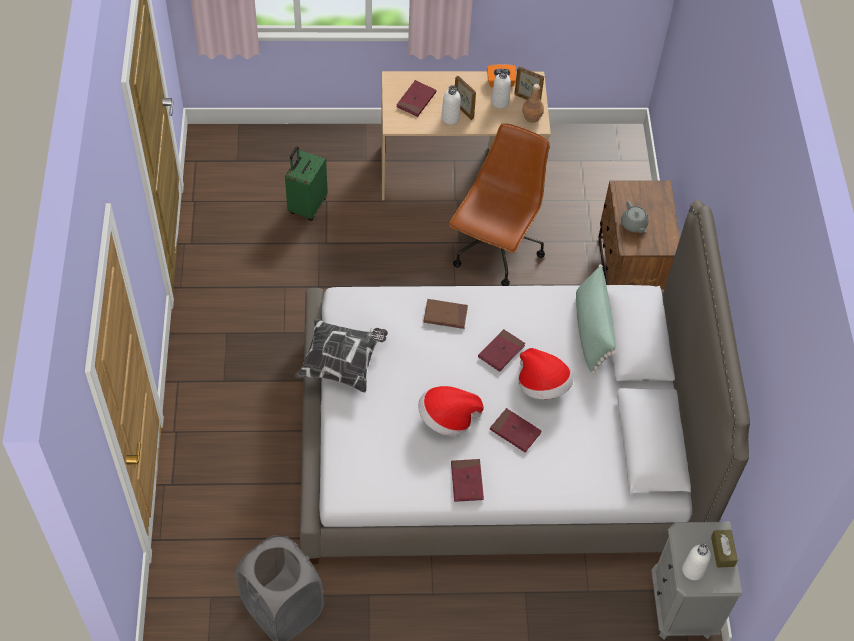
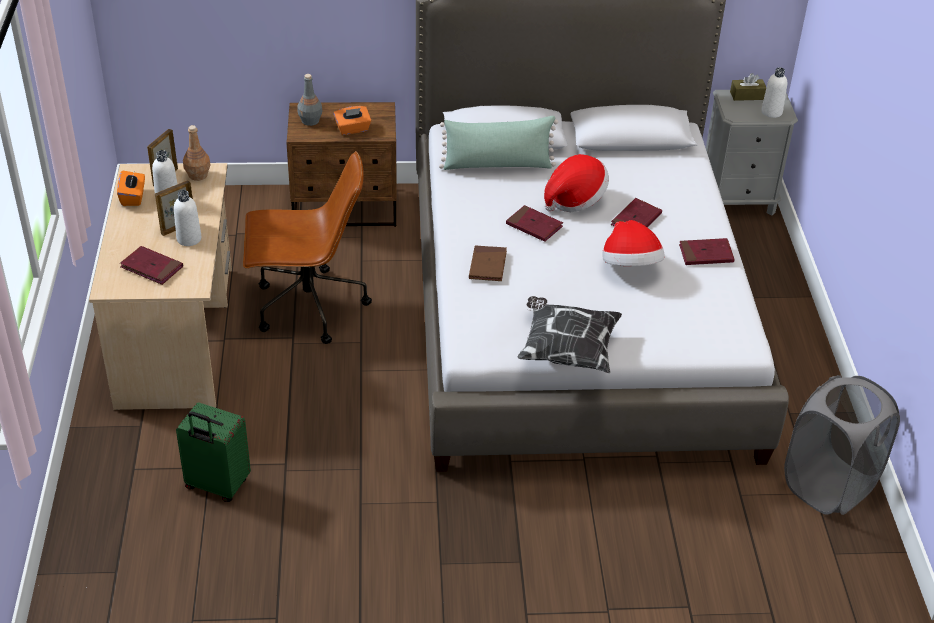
camera: 90 degrees left, 15 degrees down
(495, 250) = (307, 307): brown office chair -> brown office chair turned 150 degrees clockwise
(633, 225) = (353, 129): grey teapot -> orange tissue box
(643, 195) = (310, 121): none -> grey bottle

